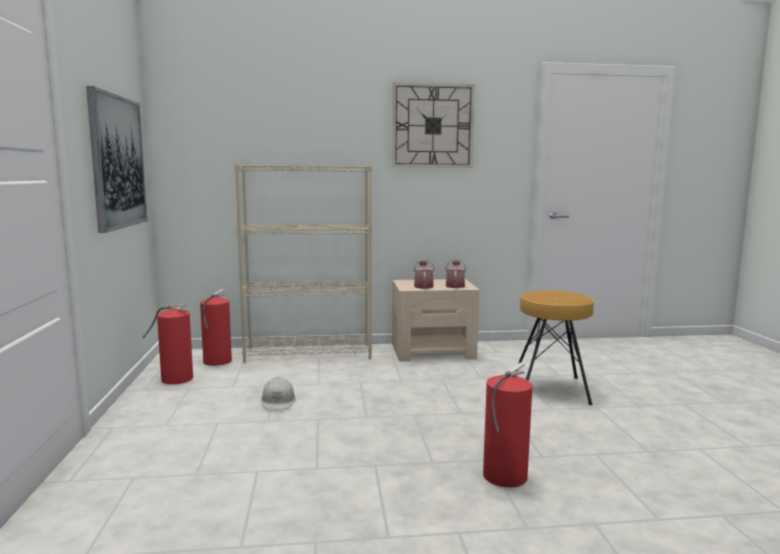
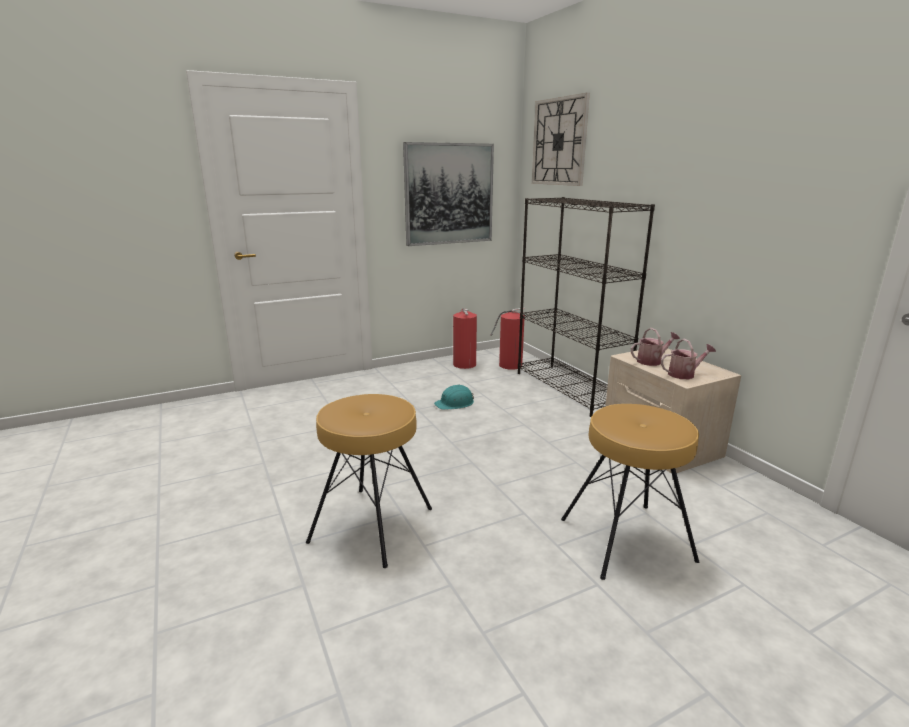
camera: 70 degrees right, 10 degrees up
(278, 400) = (455, 403): white hard hat -> turquoise hard hat
(309, 353) = (570, 389): beige bookcase -> black bookcase
(432, 126) = (736, 150): wall clock -> wall clock (559, 142)
(503, 476) = (372, 525): fire extinguisher -> brown stool

